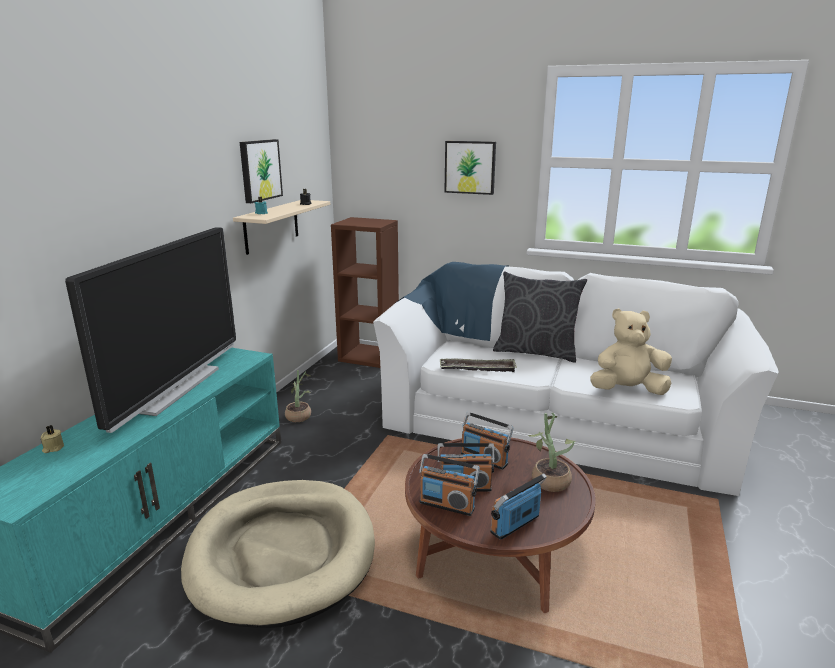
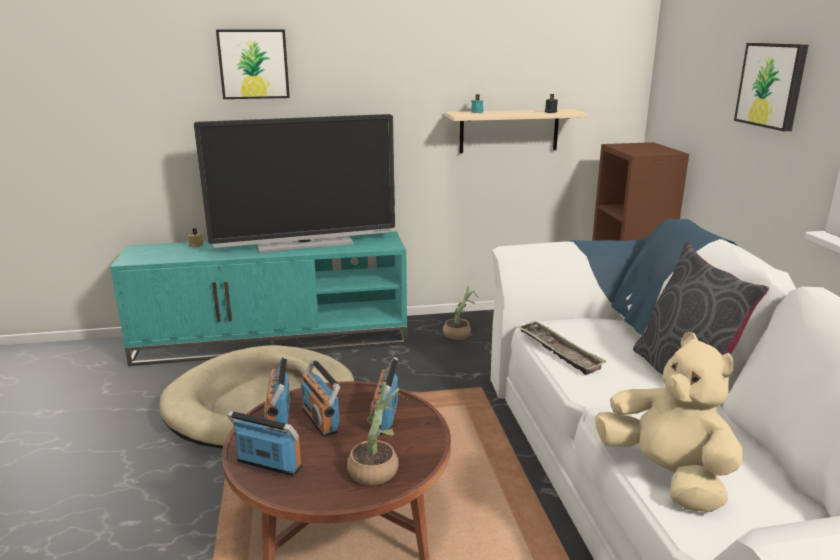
camera: 60 degrees right, 0 degrees up
(259, 170) = (499, 67): picture -> picture (254, 64)

